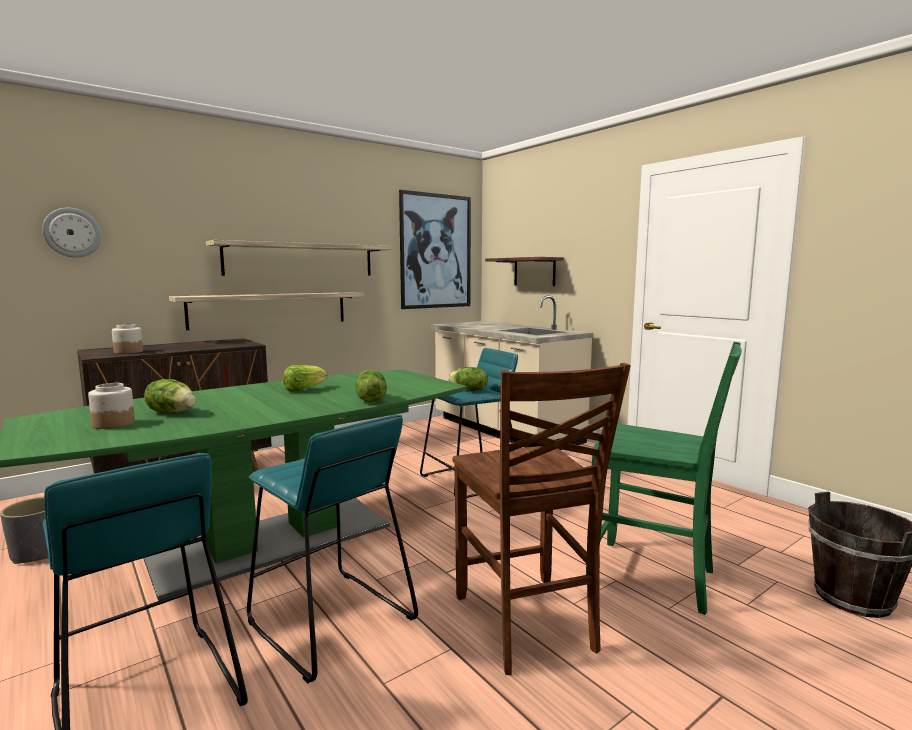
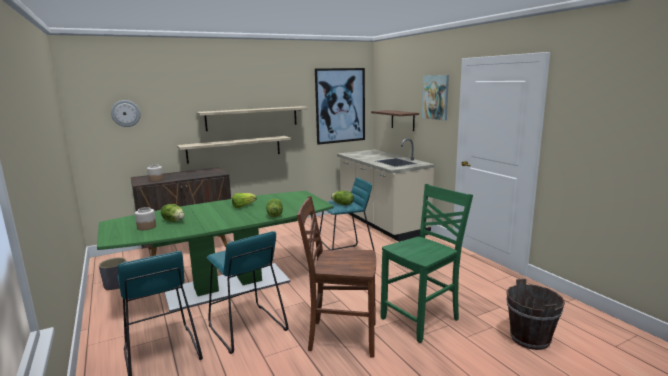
camera: 10 degrees right, 5 degrees up
(526, 624) = (341, 337): brown chair -> brown chair turned 105 degrees clockwise
(594, 230) = (435, 97): none -> picture
(653, 577) = (422, 319): green chair -> green chair turned 75 degrees counterclockwise

